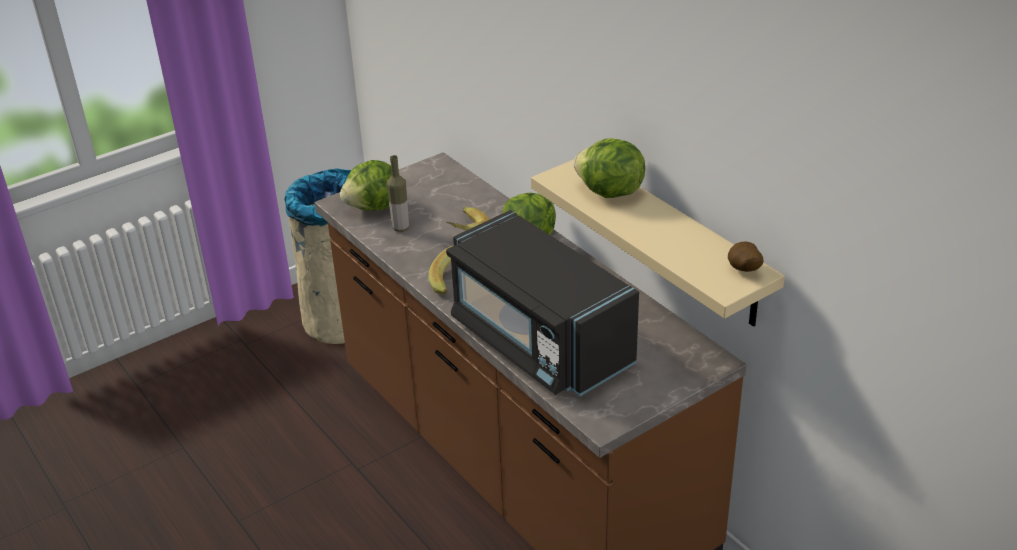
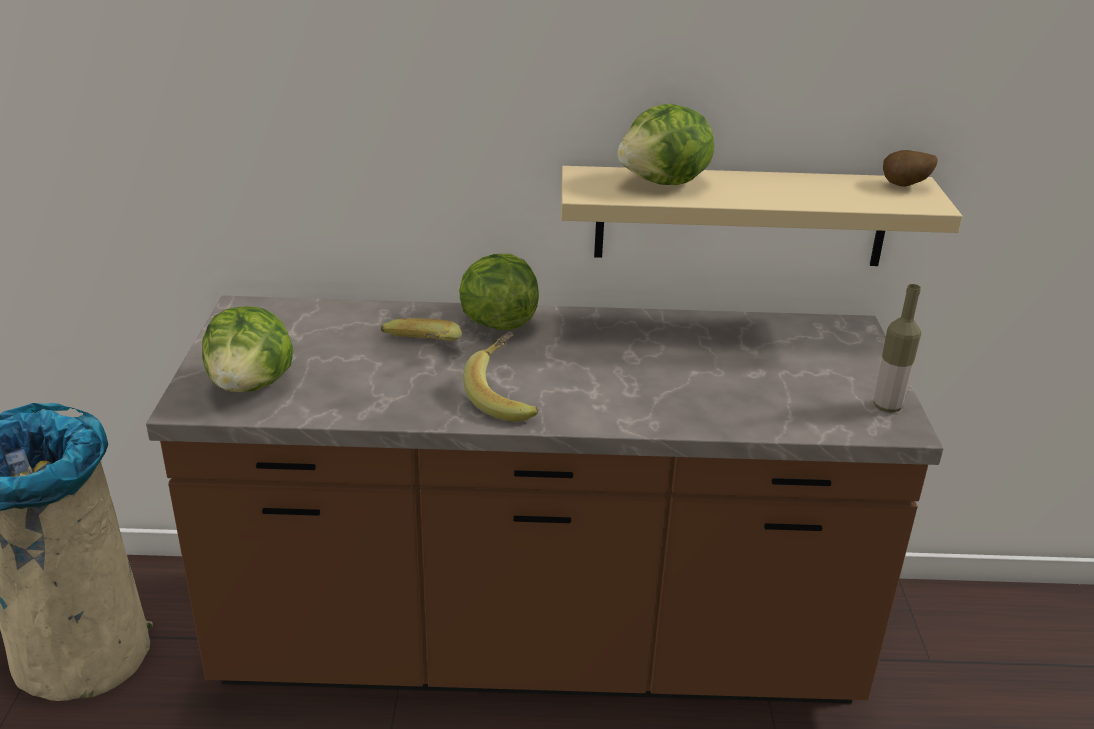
camera: 55 degrees left, 5 degrees down
(400, 228) = (332, 387): bottle -> bottle (887, 406)
(539, 341) = (706, 400): black microwave -> none

